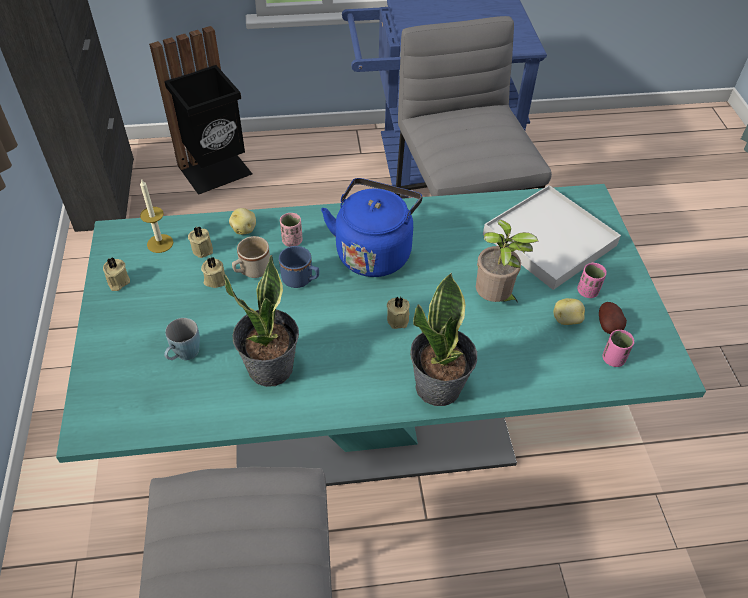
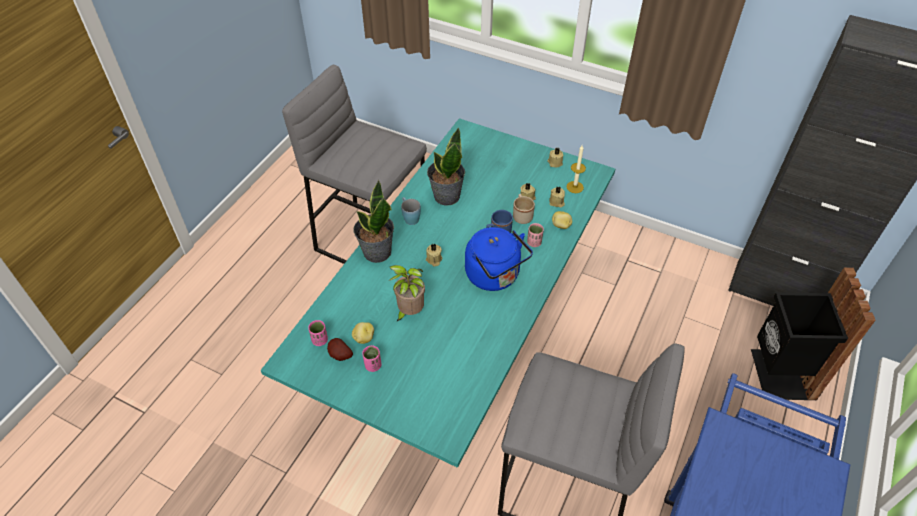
camera: 125 degrees right, 0 degrees up
(184, 355) = (482, 170): blue mug -> blue mug (409, 217)
(549, 239) = (431, 377): white tray -> none

